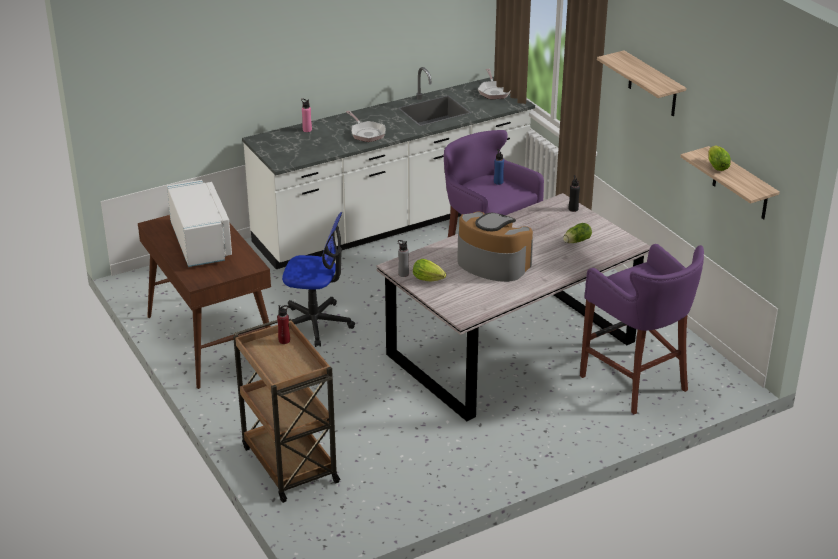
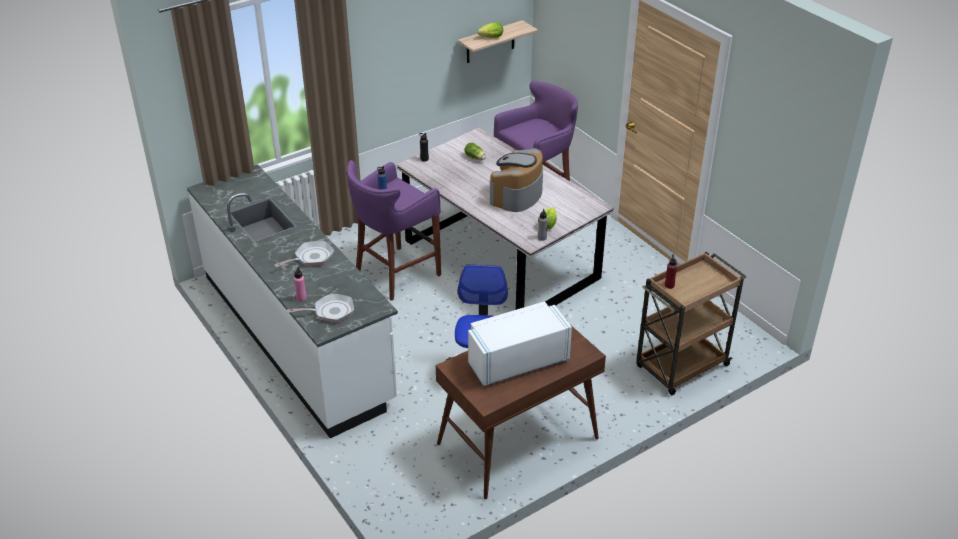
camera: 95 degrees left, 5 degrees up
(494, 91) = (223, 186): frying pan -> frying pan (330, 311)
(652, 85) = (394, 38): shelf -> none

